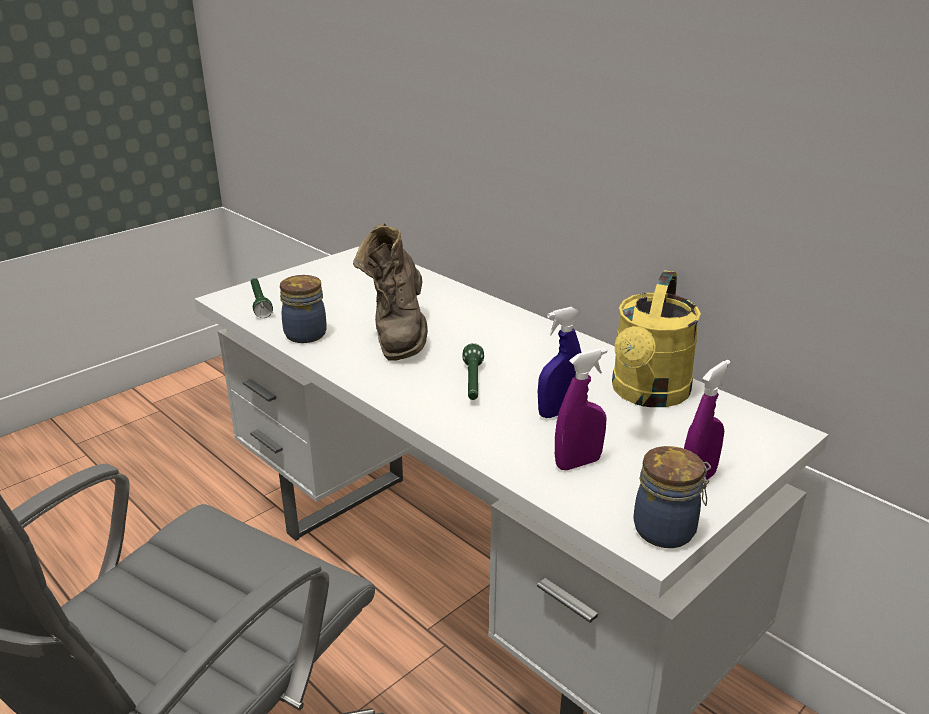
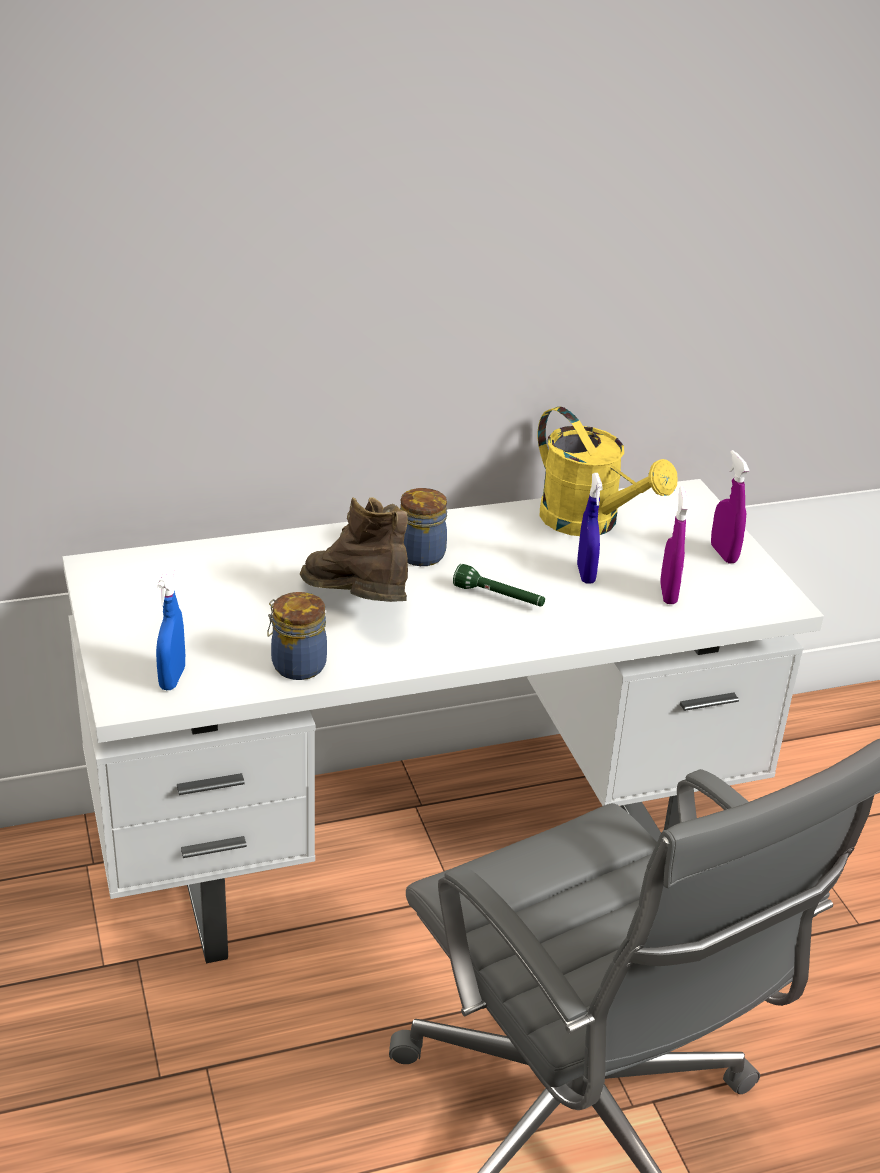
camera: 65 degrees left, 5 degrees up
(259, 303) = (172, 678): green flashlight -> blue spray bottle
(398, 335) = (358, 607): brown boot -> brown boot turned 150 degrees counterclockwise
(667, 530) = (773, 590): jar -> jar (422, 554)

